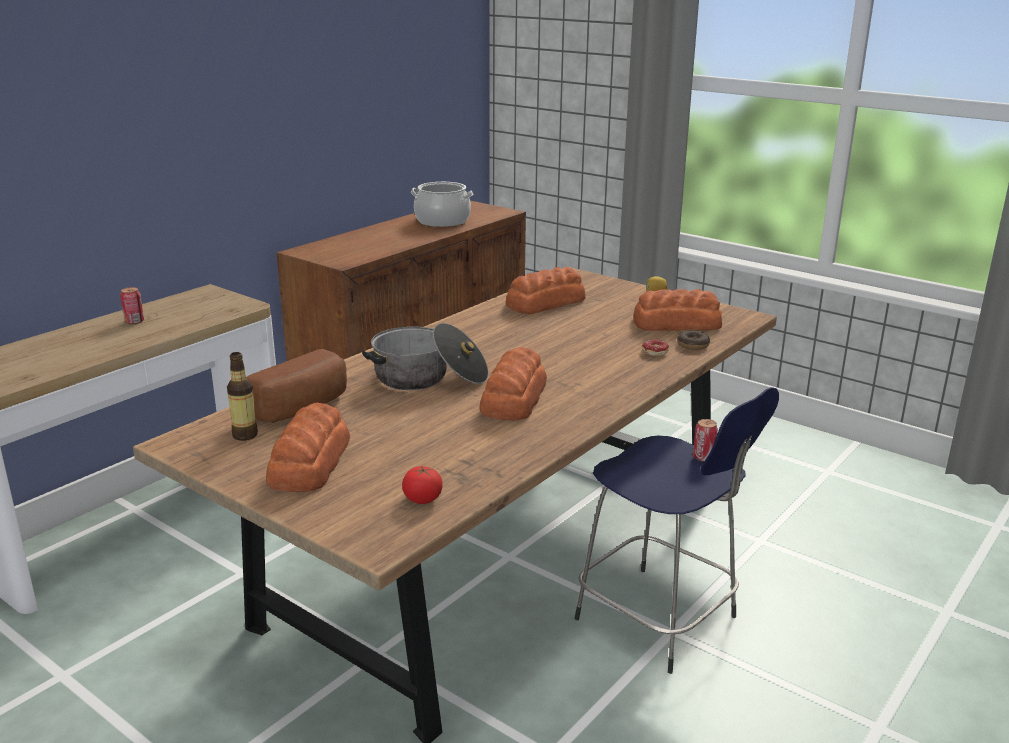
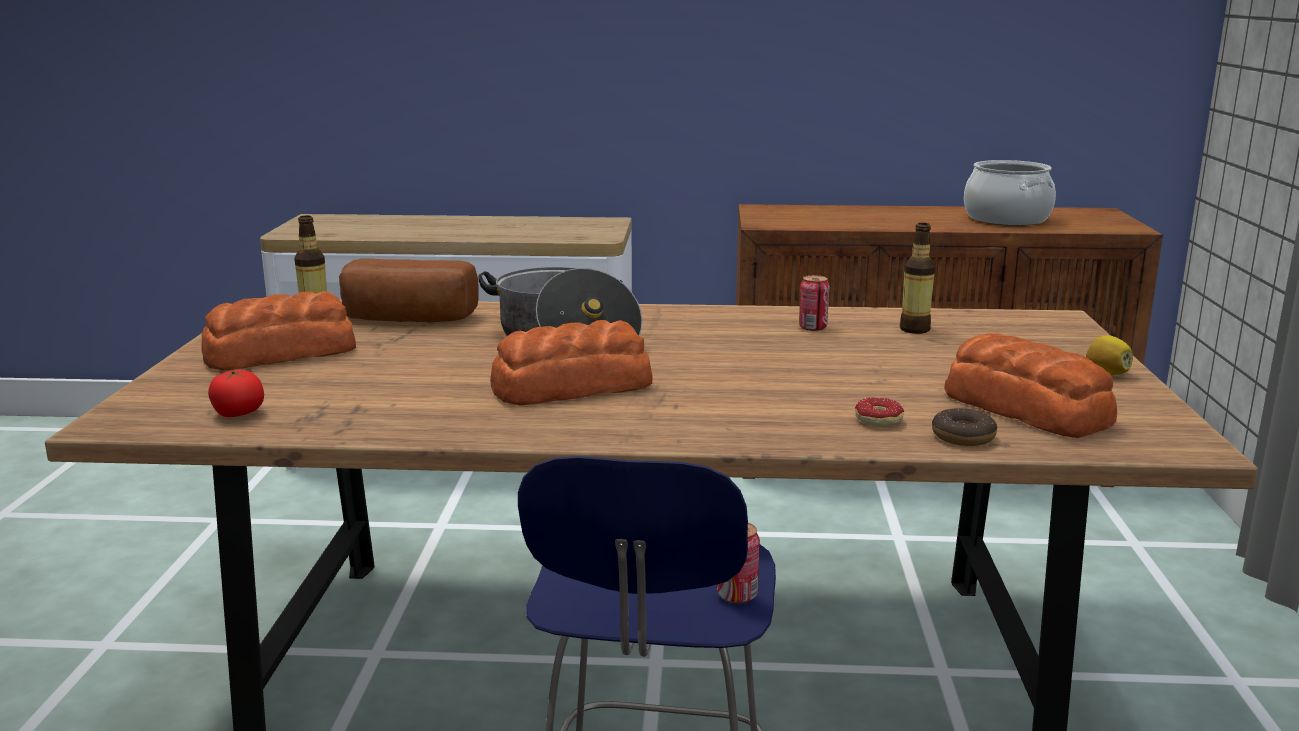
camera: 55 degrees right, 5 degrees down
(134, 321) = (493, 224): can -> can (812, 327)
(544, 303) = (914, 329): bread -> bottle

